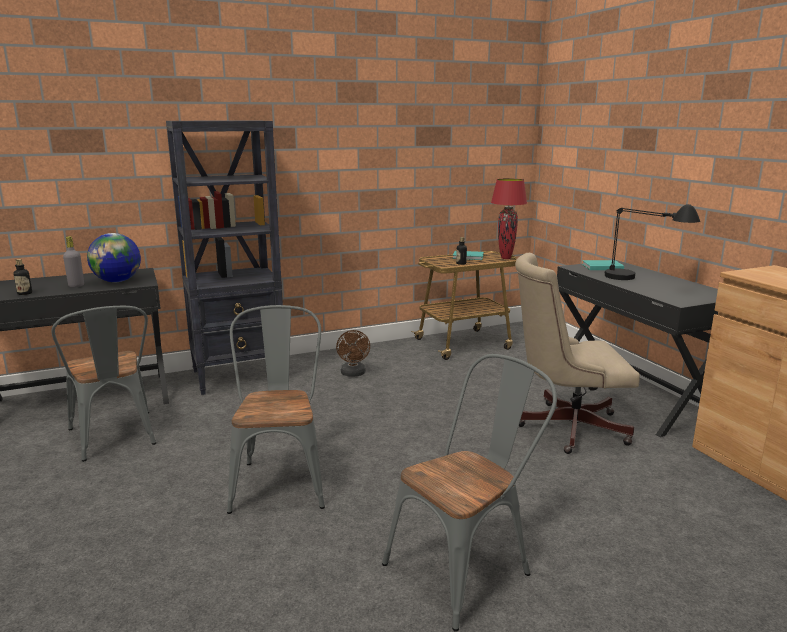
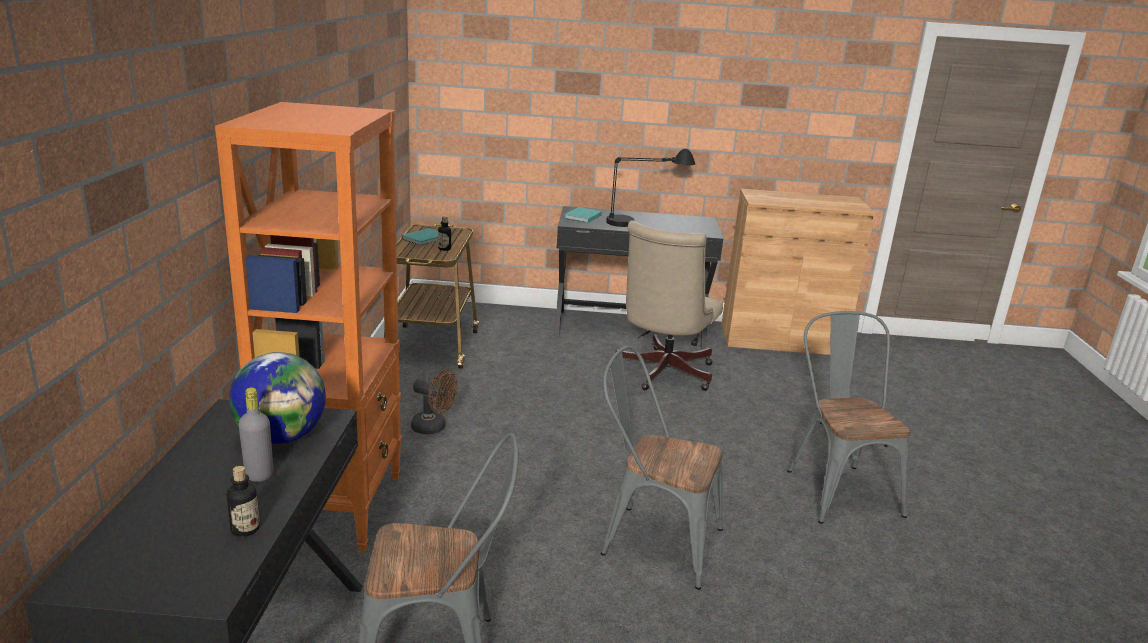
camera: 65 degrees left, 5 degrees up
(239, 376) = (336, 506): black bookcase -> orange bookcase
(506, 258) = (457, 229): red table lamp -> none

